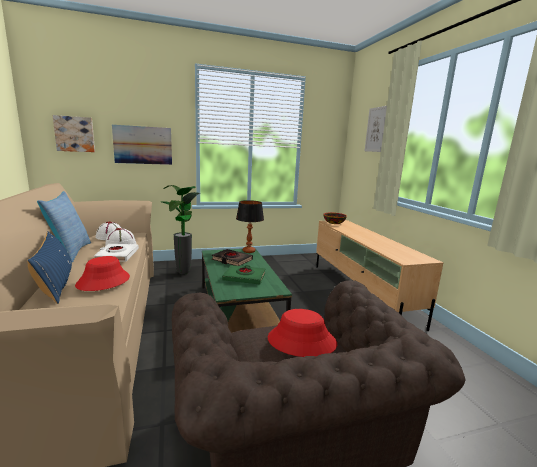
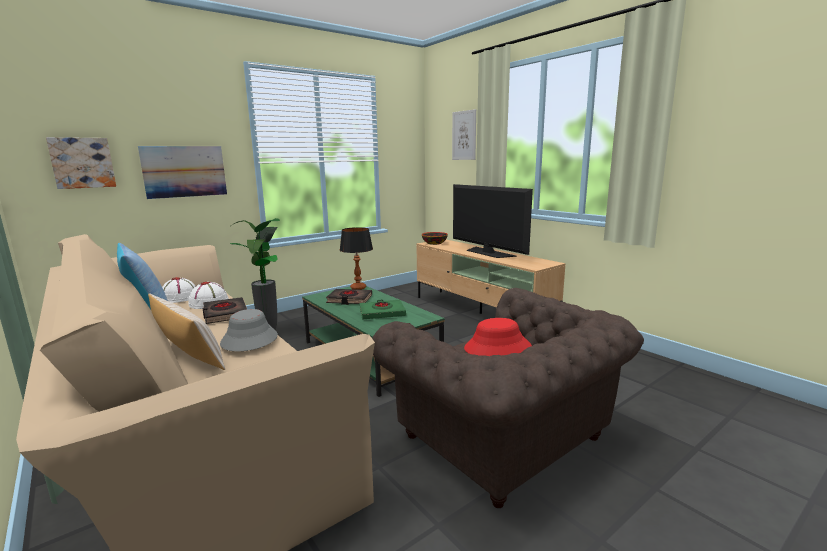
camera: 20 degrees left, 0 degrees up
(56, 284) = (189, 354): blue pillow -> beige pillow
(103, 281) = (249, 340): red hat -> grey hat
(117, 255) = (225, 314): white book -> black book
(373, 239) = (488, 253): none -> television

